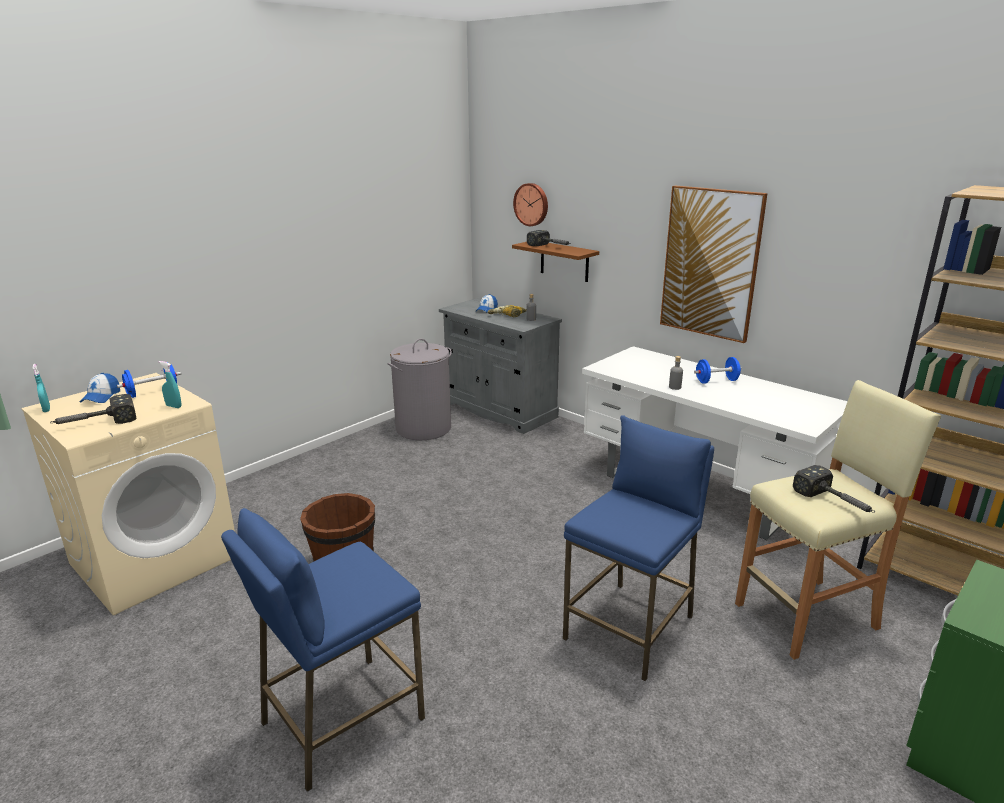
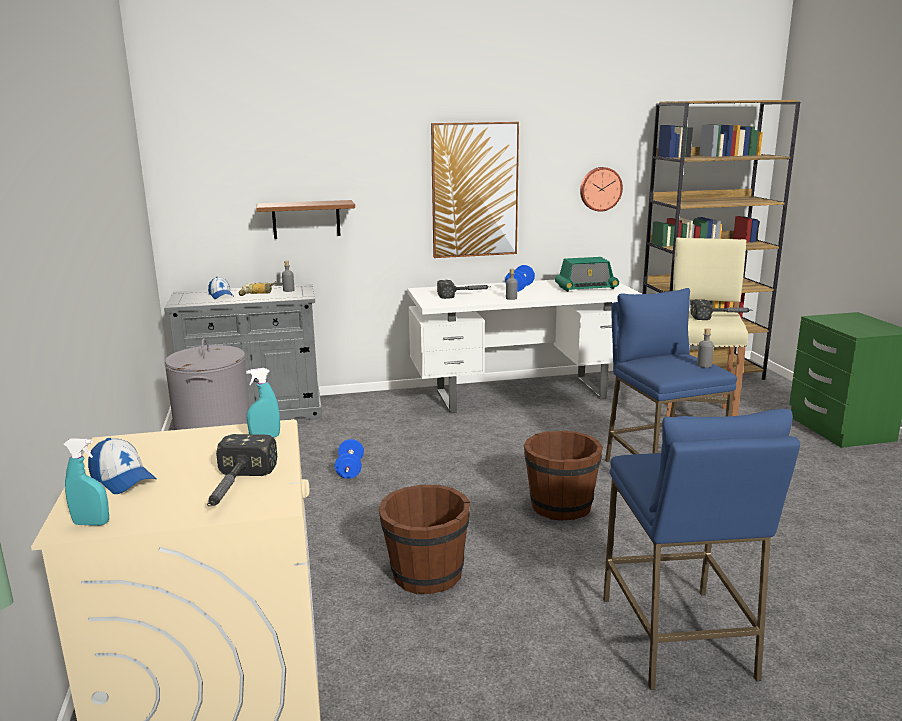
camera: 55 degrees left, 5 degrees down
(152, 392) = (179, 445): blue dumbbell -> blue dumbbell (350, 470)
(502, 589) = (560, 506): none -> brown bucket
(532, 204) = (251, 162): wall clock -> wall clock (600, 189)
(551, 247) = (301, 203): hammer -> hammer (464, 295)
(648, 531) = (704, 365): none -> grey bottle
(781, 405) = (586, 288): none -> radio

